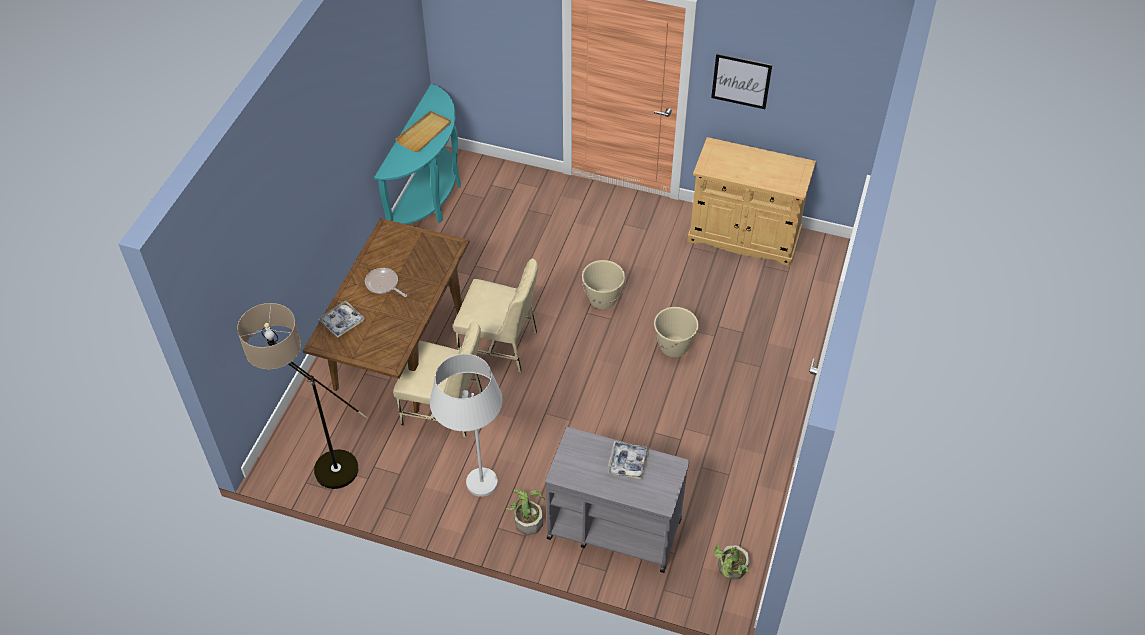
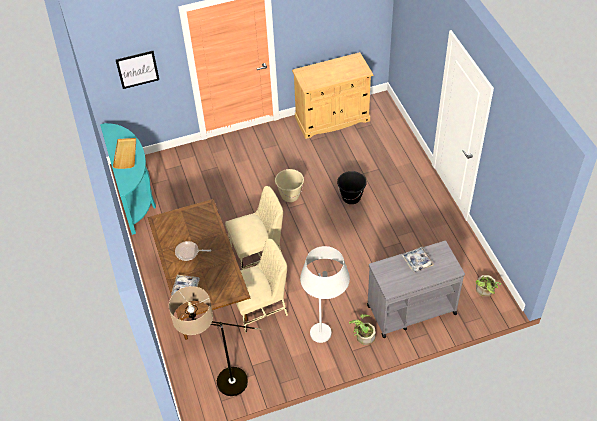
camera: 35 degrees left, 0 degrees up
(674, 347) = (351, 197): beige bucket -> black bucket
(741, 81) = (306, 24): picture -> picture (137, 69)

